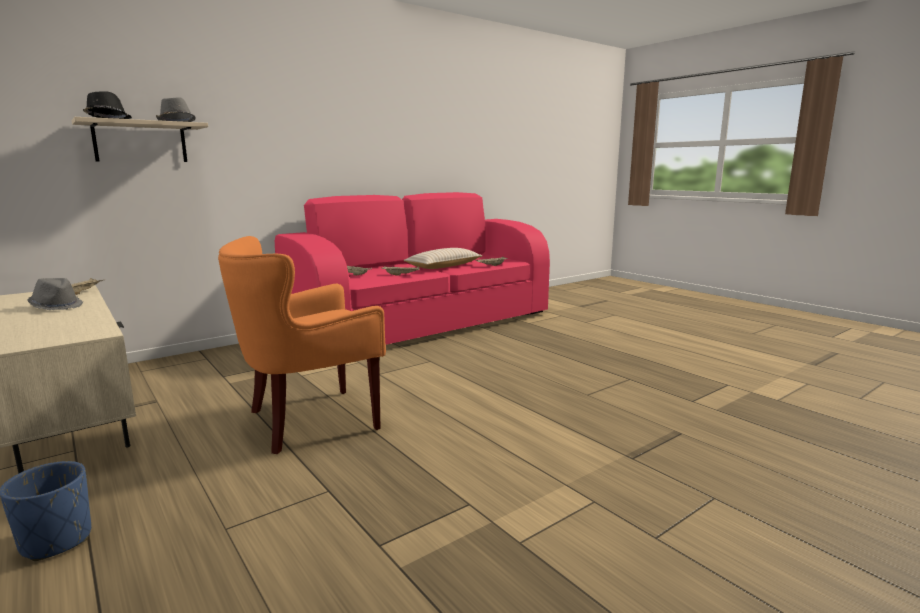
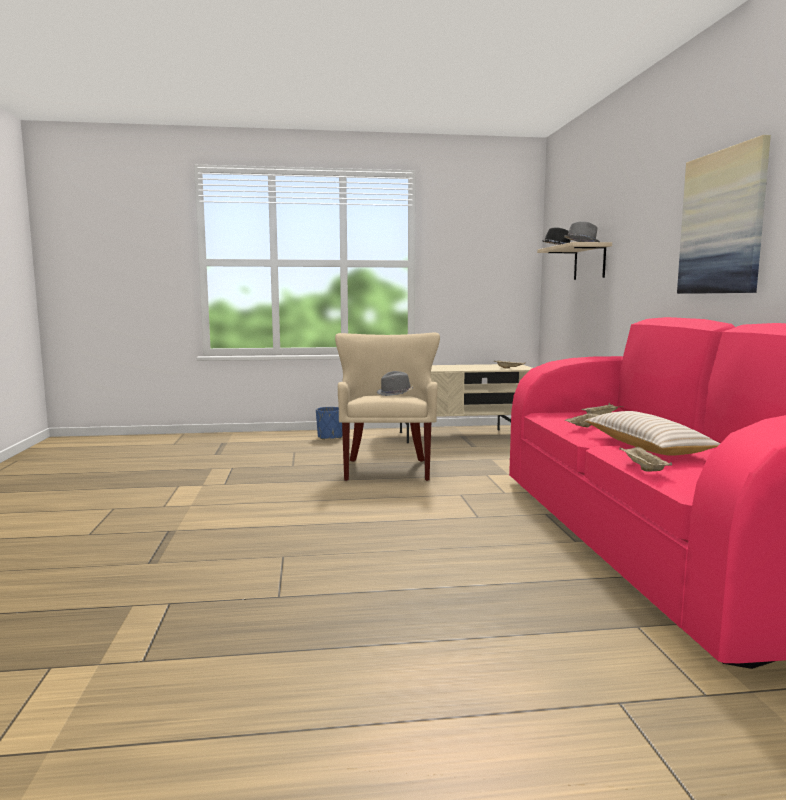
camera: 120 degrees right, 5 degrees down
(57, 306) = (471, 367): grey hat -> grey hat (395, 393)
(309, 420) = (387, 469): orange armchair -> beige armchair
(358, 133) = (722, 222): none -> picture

